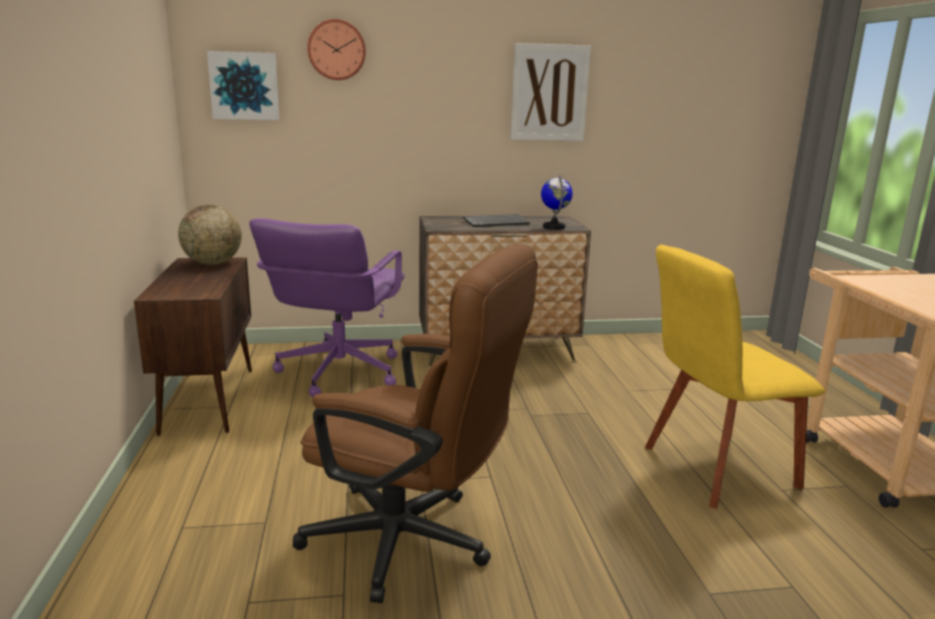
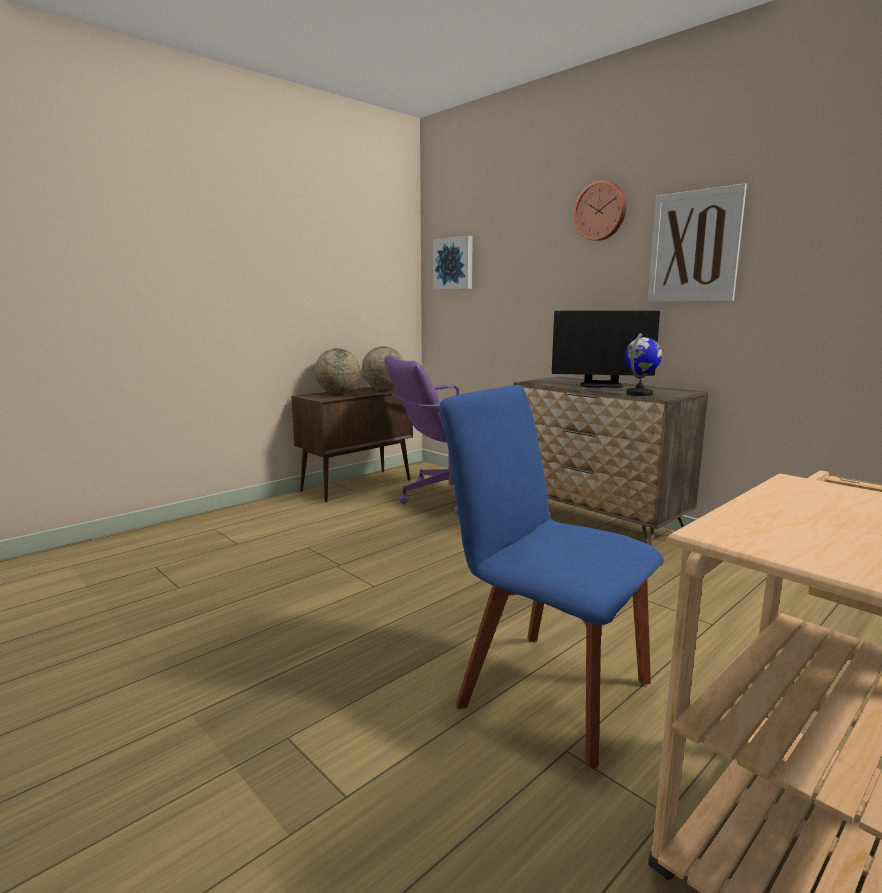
camera: 55 degrees right, 5 degrees down
(184, 282) = (338, 393): none -> globe
(336, 50) = (510, 227): wall clock -> wall clock (601, 211)
(413, 543) = (252, 588): brown office chair -> none
(496, 222) = (601, 385): keyboard -> monitor
(713, 468) = (546, 688): yellow chair -> blue chair

